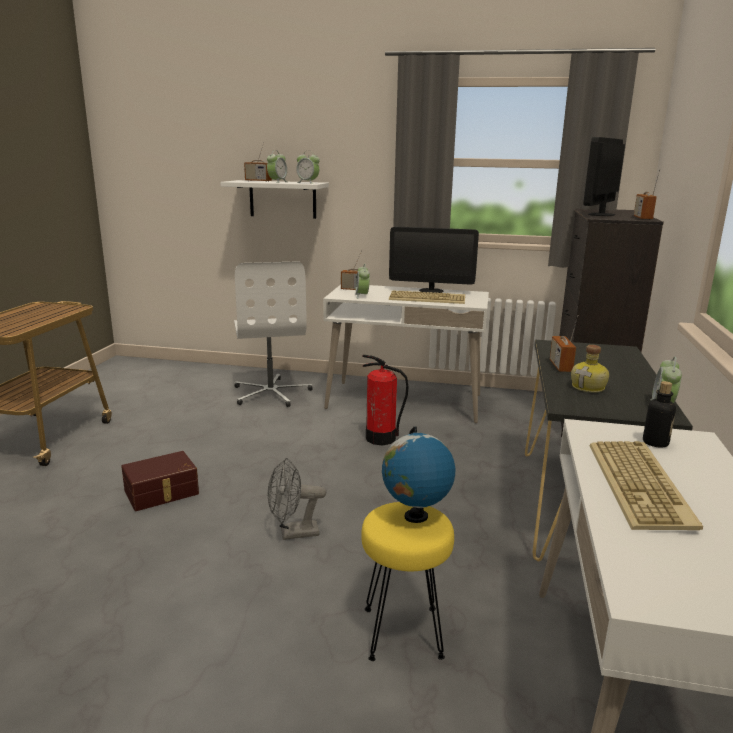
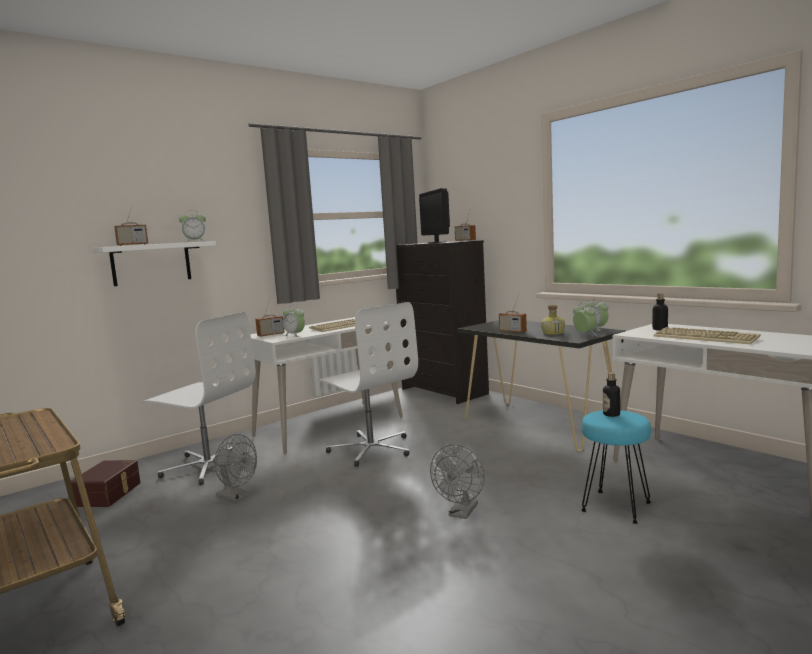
camera: 50 degrees left, 10 degrees down
(162, 493) = (311, 557): brown storage box -> brown storage box (109, 494)
(231, 425) = (237, 497): none -> grey fan
(277, 182) = (162, 243): alarm clock -> alarm clock (585, 334)
(381, 438) = (371, 449): fire extinguisher -> white office chair
(403, 631) = (615, 506): yellow stool -> turquoise stool
(415, 517) = (611, 414): globe -> bottle
(431, 291) = (325, 323): monitor -> none

